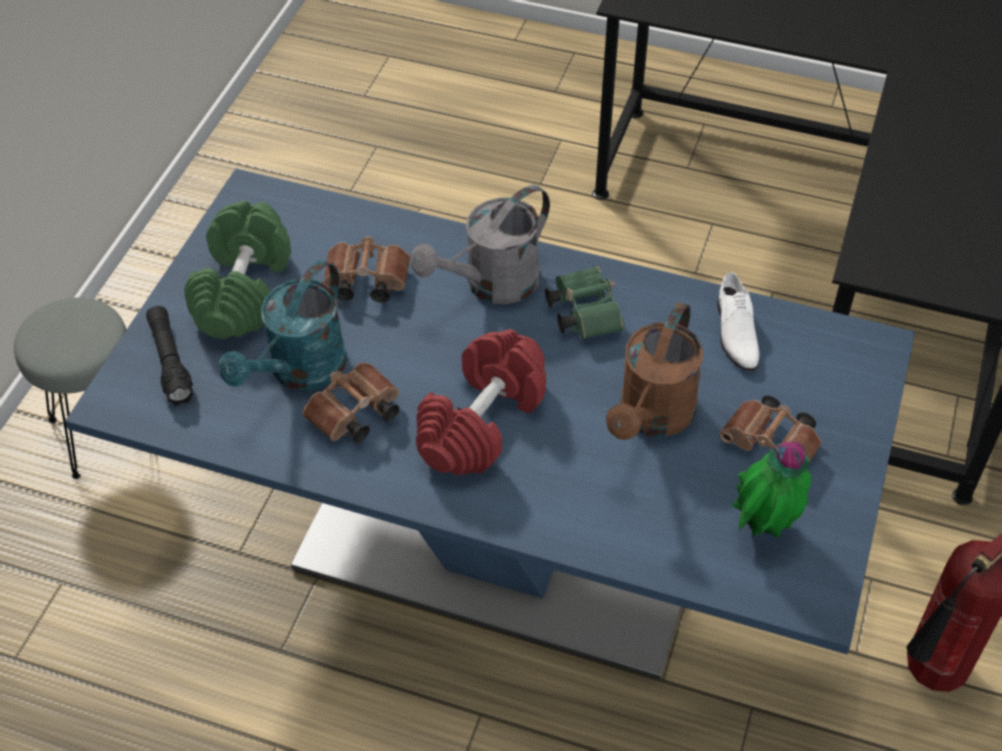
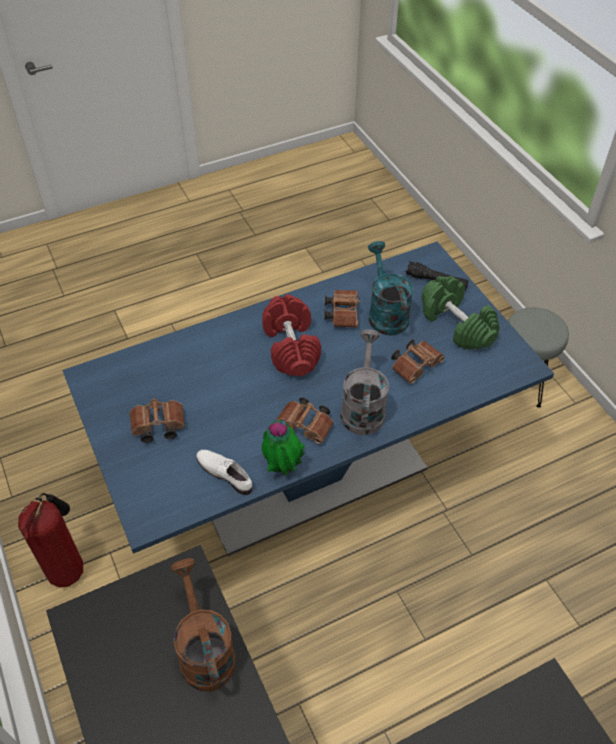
camera: 135 degrees right, 0 degrees up
(583, 312) = (307, 426): green binoculars -> brown binoculars
(652, 418) = (222, 400): brown watering can -> brown watering can (204, 649)
(764, 528) = (132, 389): potted plant -> potted plant (282, 467)

